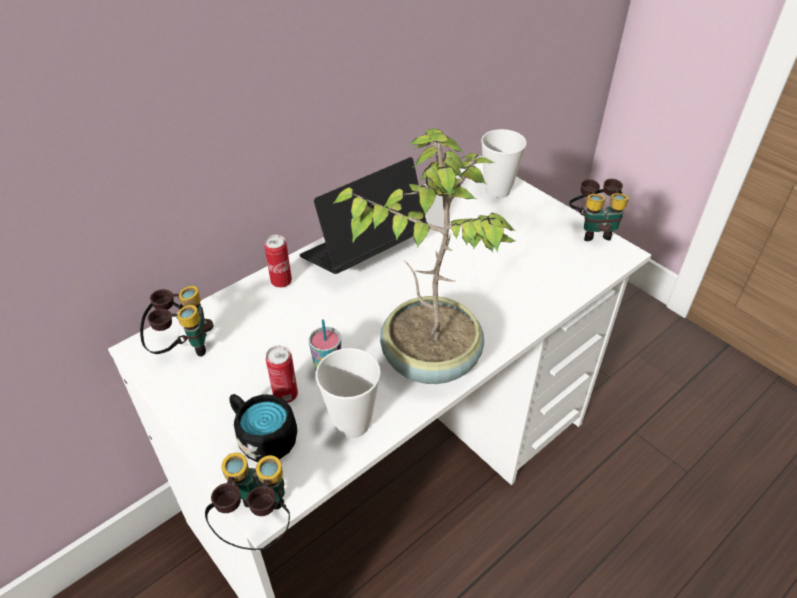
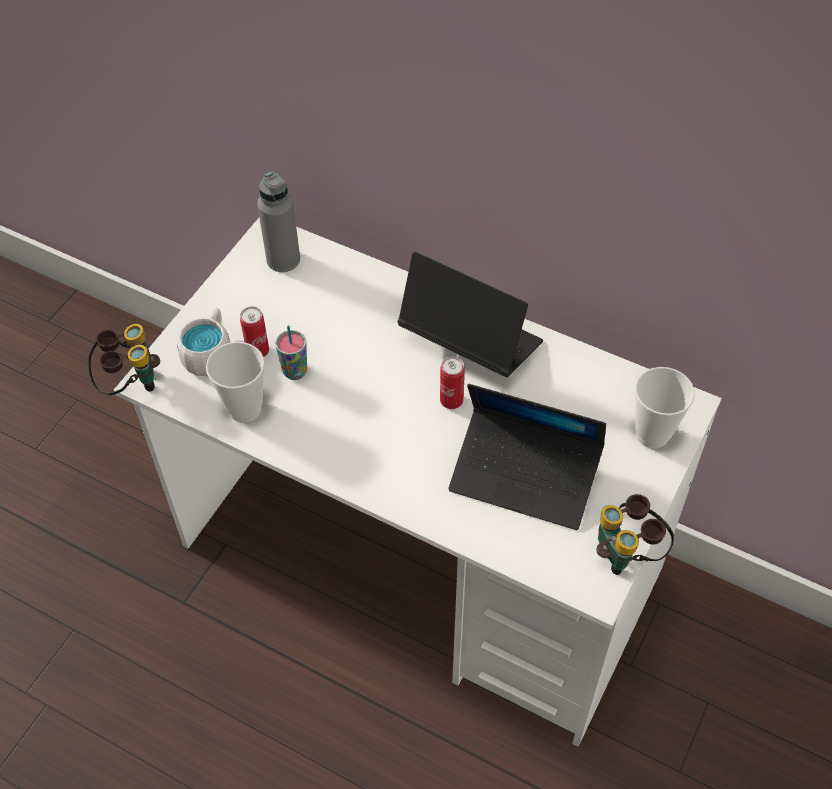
camera: 70 degrees right, 10 degrees up
(183, 347) = (283, 259): binoculars -> grey bottle
(262, 436) = (210, 353): black mug -> white mug
(281, 282) = (394, 293): can -> can (451, 401)
(430, 358) = (343, 444): potted plant -> none
(509, 259) = (525, 476): none -> laptop

